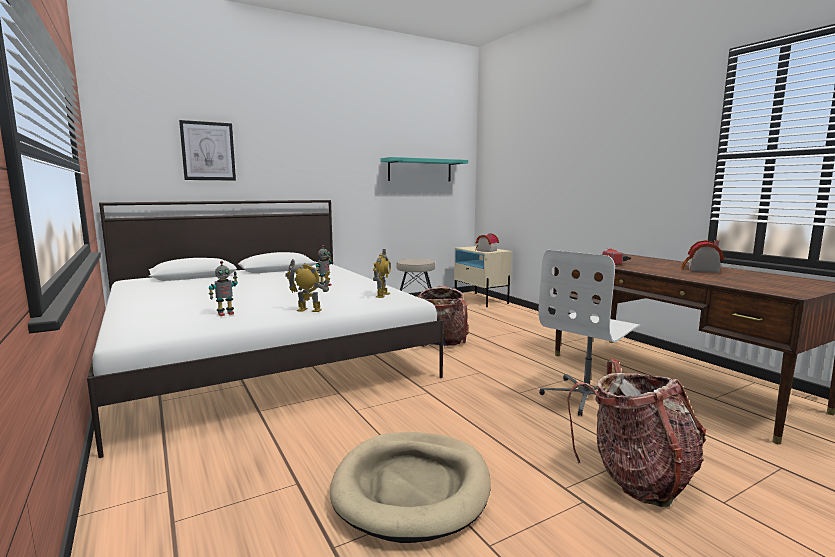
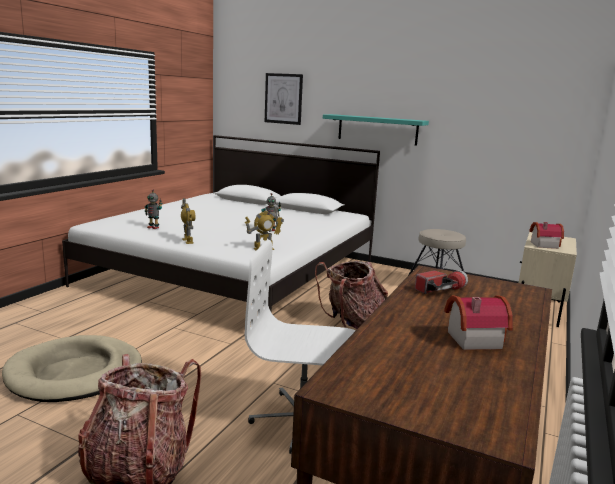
camera: 55 degrees right, 5 degrees up
(420, 170) = (500, 125): turquoise shelf -> turquoise shelf (377, 129)

